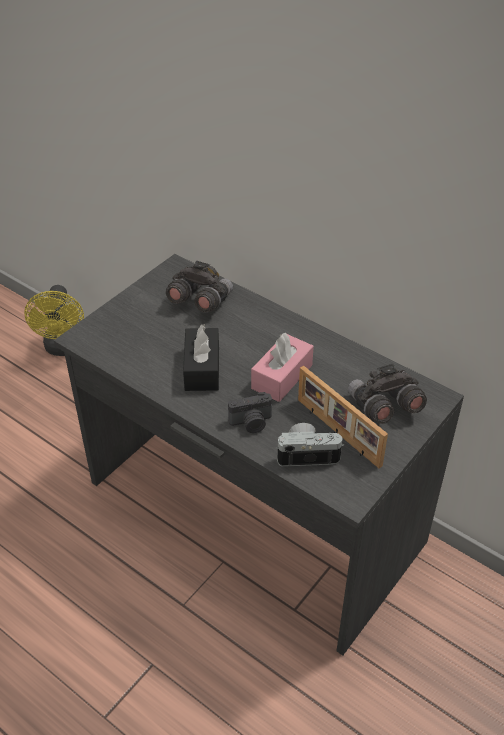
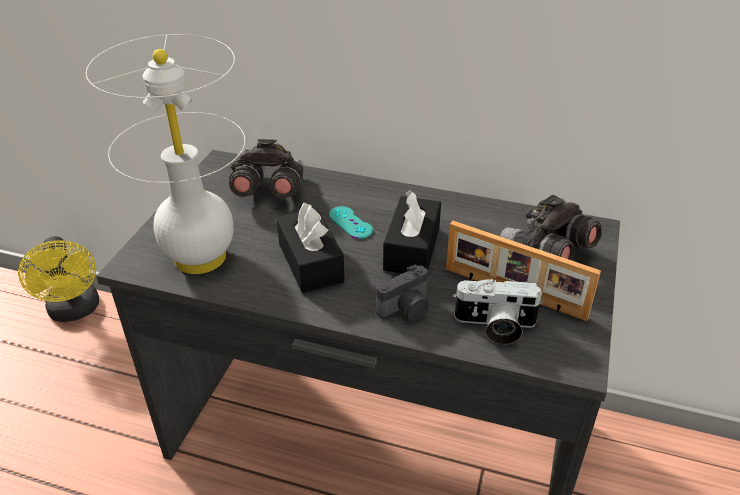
camera: 20 degrees left, 5 degrees down
(127, 345) = (200, 258): none -> white table lamp
(247, 343) = (350, 223): none -> turquoise game controller
(282, 377) = (412, 249): pink tissue box -> black tissue box
(307, 453) = (495, 327): camera -> camera turned 150 degrees counterclockwise

